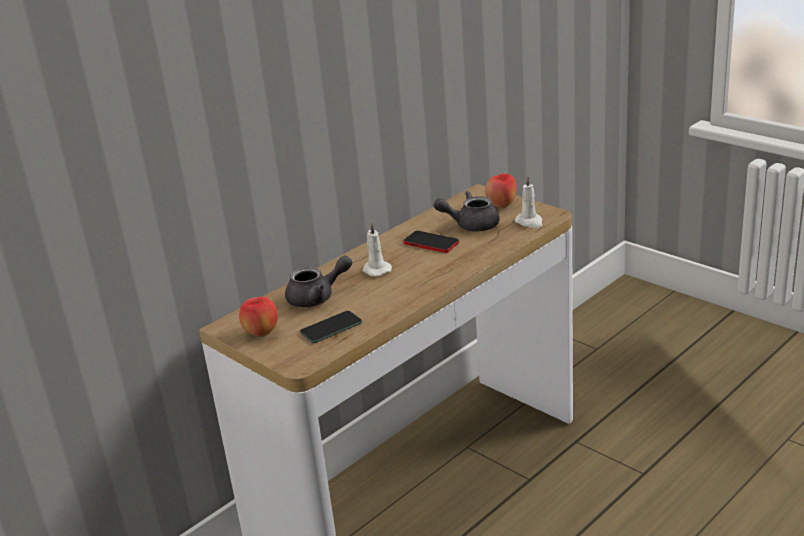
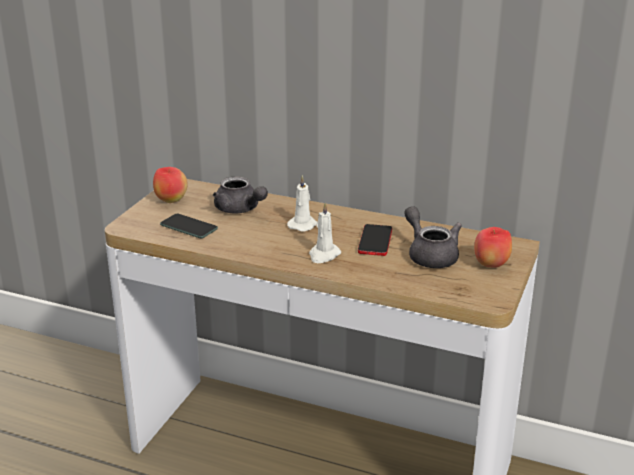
camera: 65 degrees right, 0 degrees up
(529, 222) = (461, 289): white candle -> white candle (323, 255)

